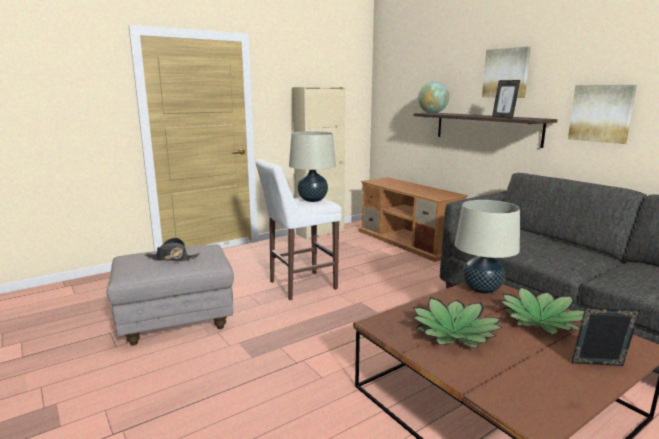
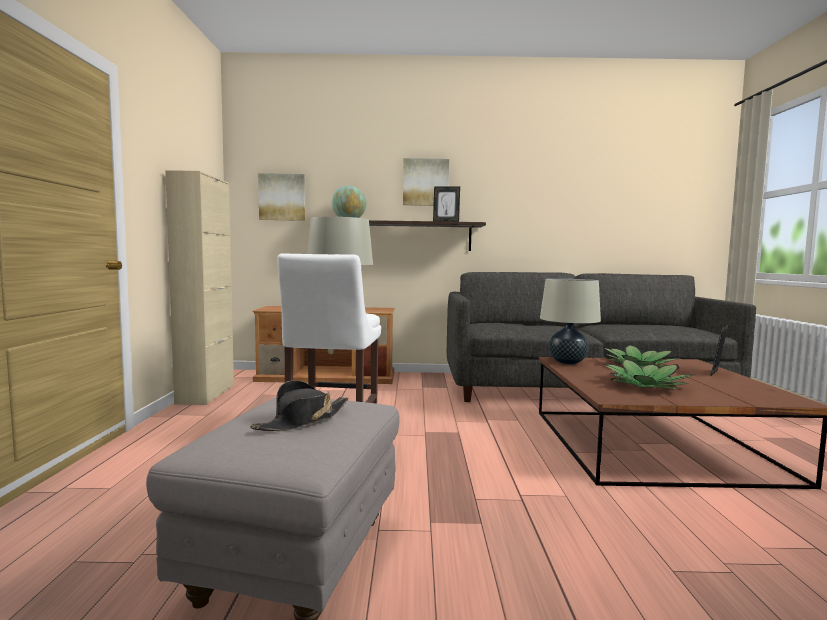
camera: 55 degrees left, 10 degrees down
(601, 113) = (517, 218): picture -> picture (282, 197)

